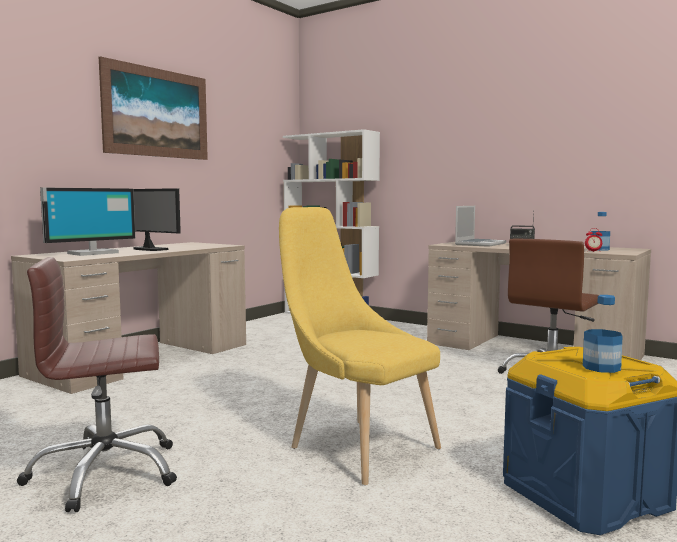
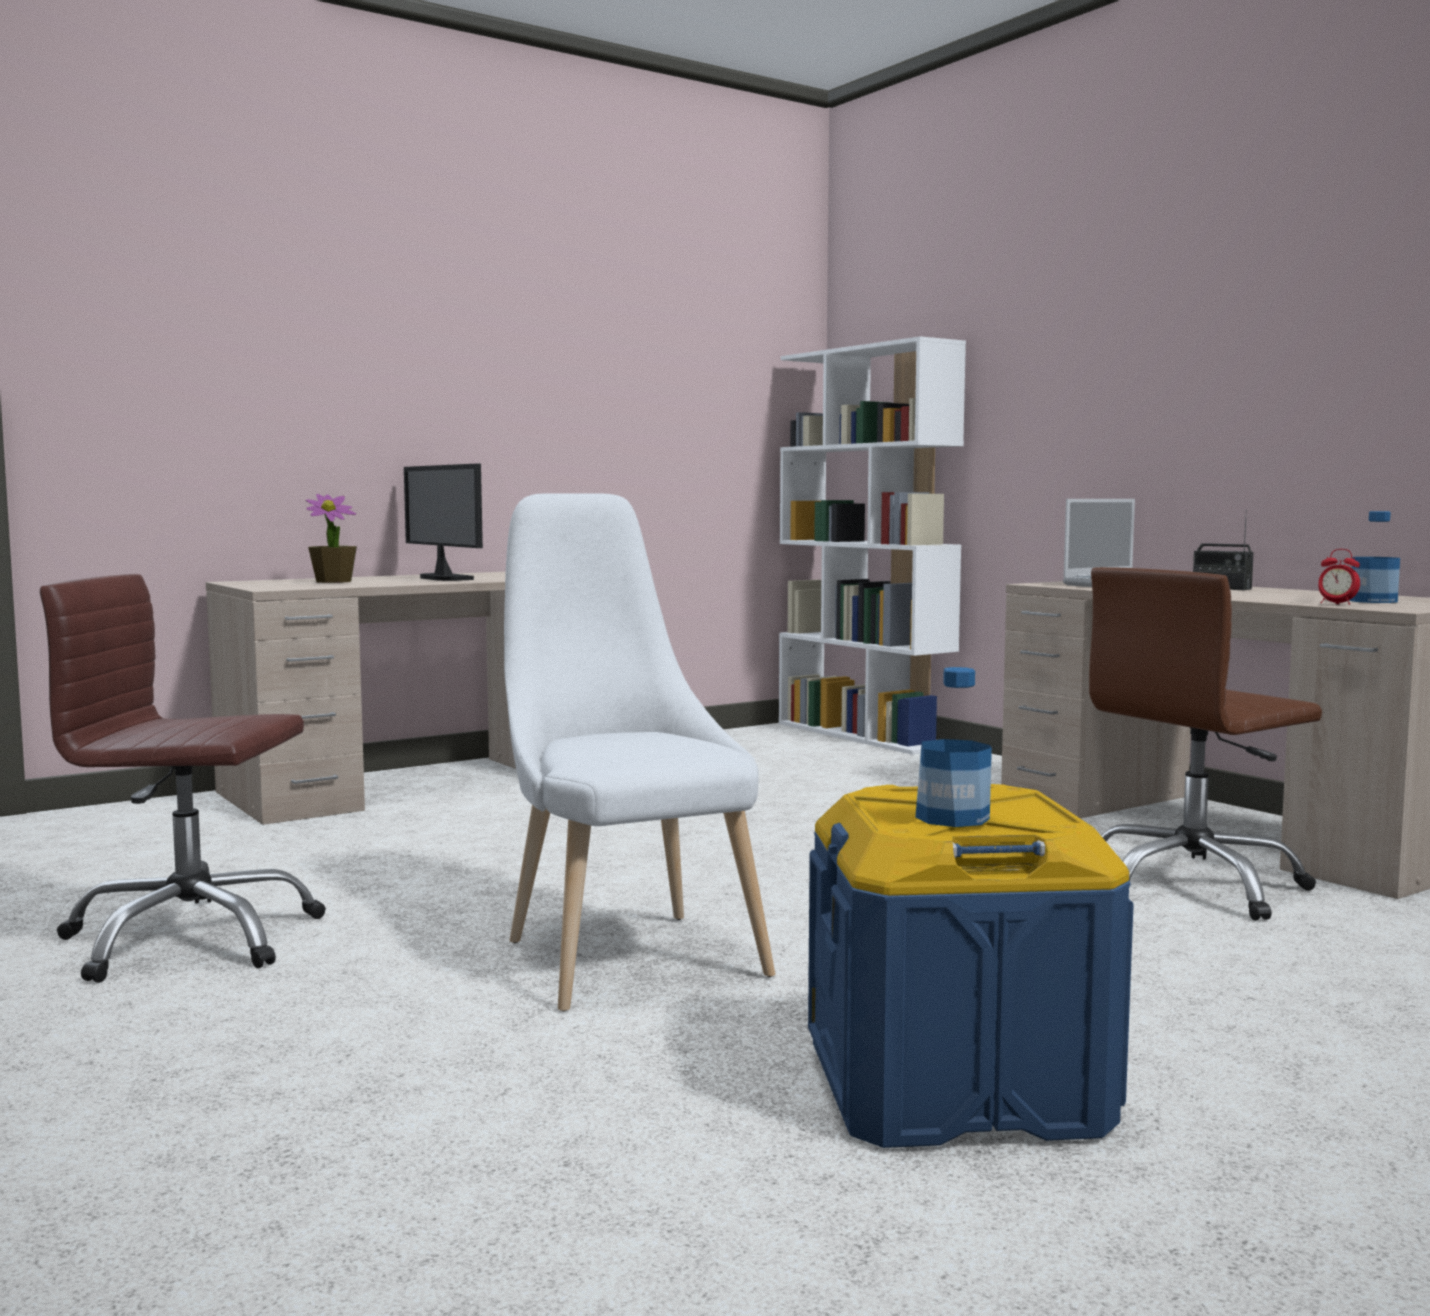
camera: 20 degrees right, 0 degrees up
(92, 253) = (334, 581): monitor -> potted plant
(157, 113) = (494, 322): picture -> none
(356, 446) = (625, 953): yellow chair -> white chair

